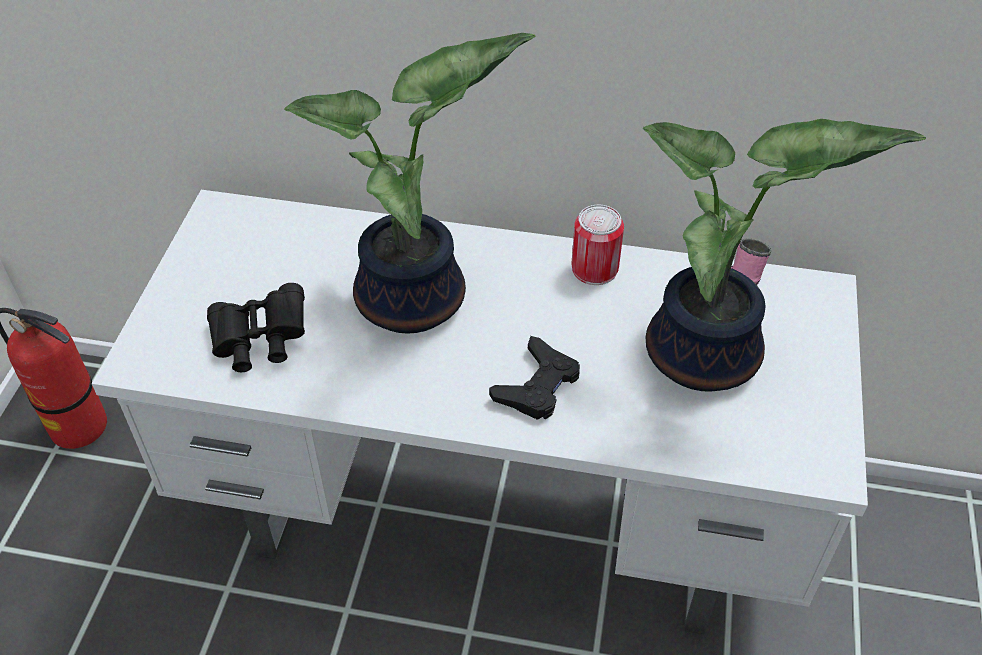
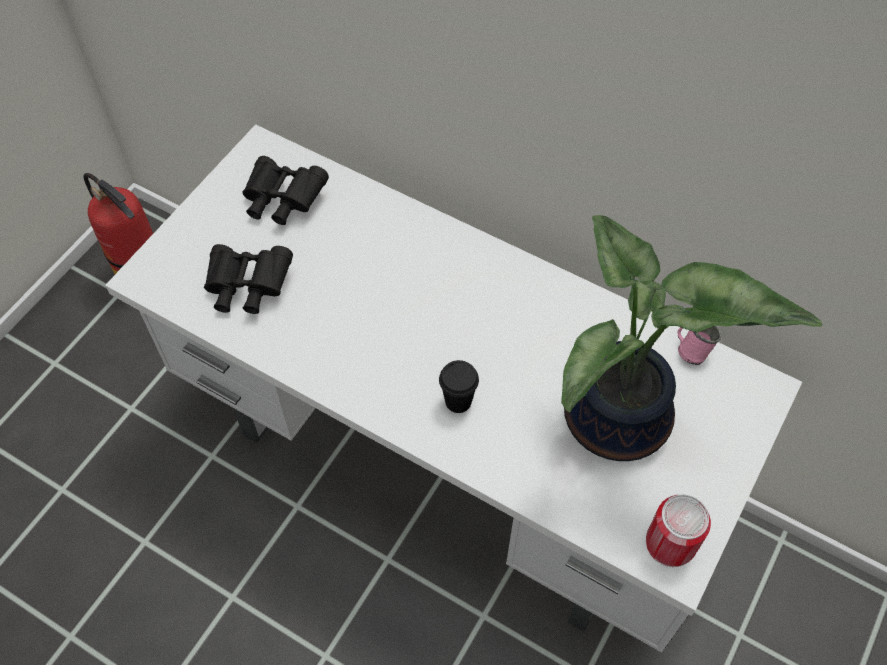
camera: 20 degrees right, 10 degrees up
(263, 251) = (282, 201): none -> black binoculars
(417, 302) = (390, 289): potted plant -> none
(537, 386) = (458, 401): black game controller -> black cup
(594, 268) = (559, 302): can -> can (670, 543)

